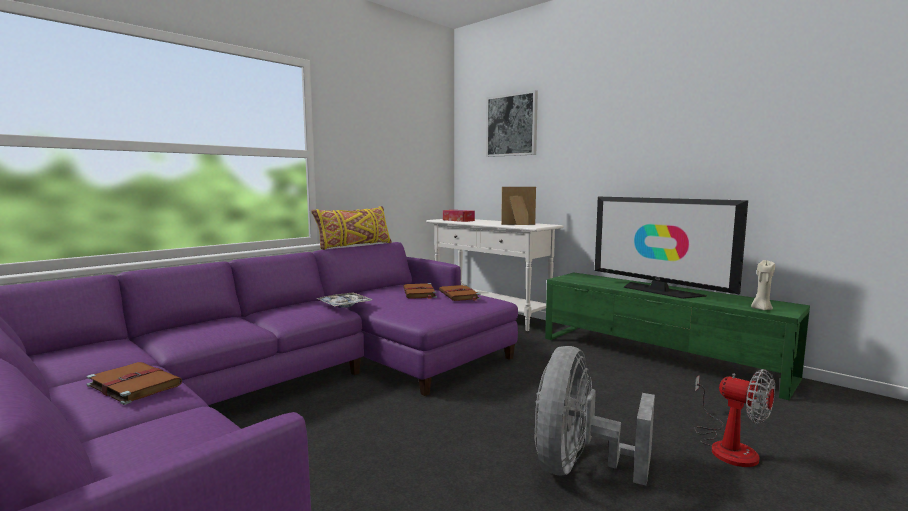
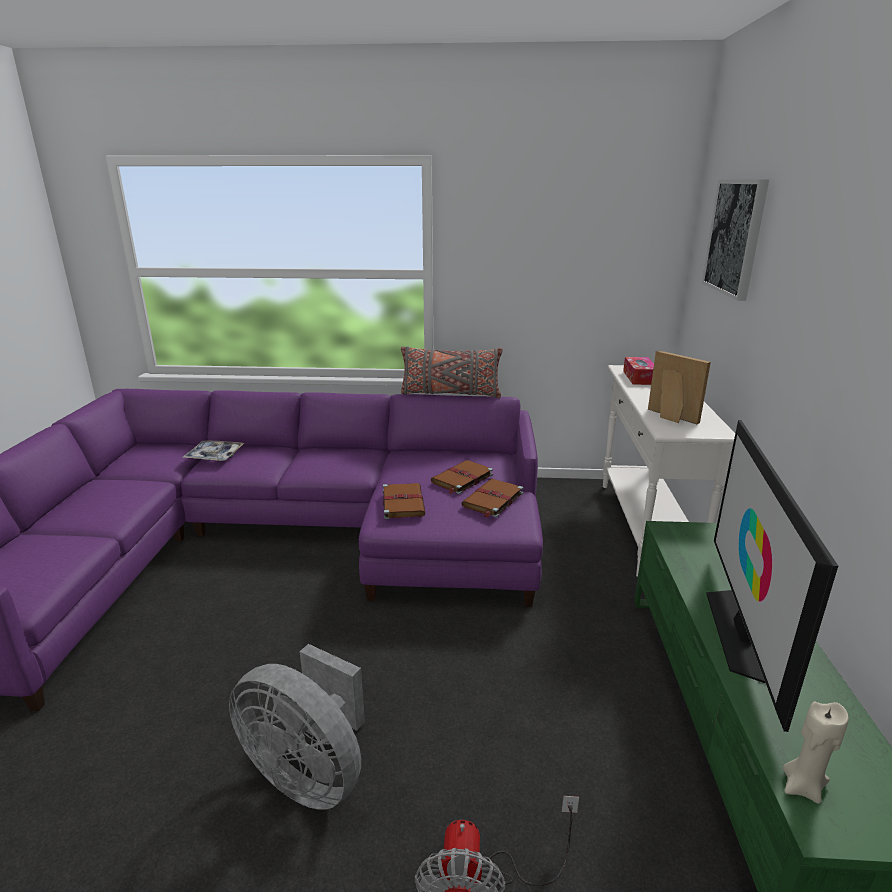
camera: 50 degrees right, 15 degrees up
(133, 385) = (113, 500): brown book -> brown book (403, 502)
(344, 305) = (371, 468): tray -> tray (214, 456)
(354, 246) = (450, 394): yellow pillow -> grey pillow
(579, 467) = (309, 772): grey fan -> grey fan turned 135 degrees counterclockwise

